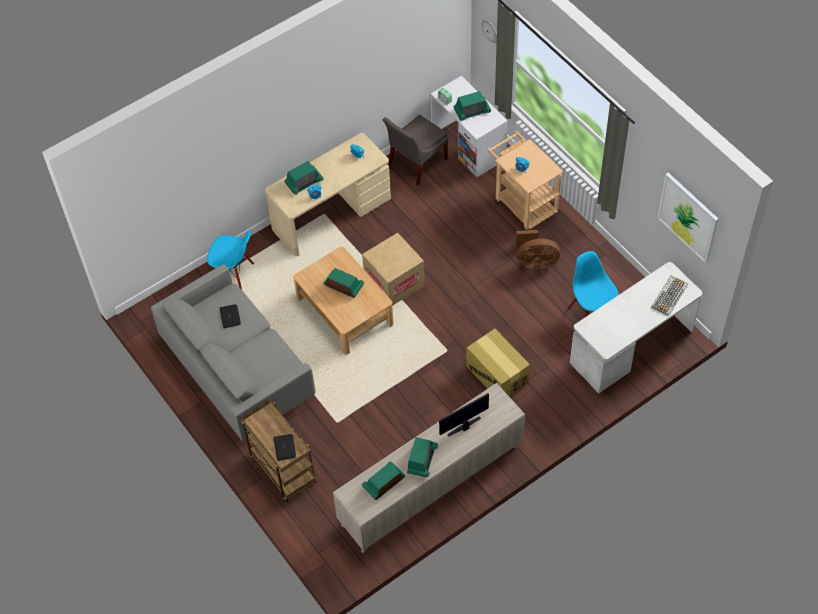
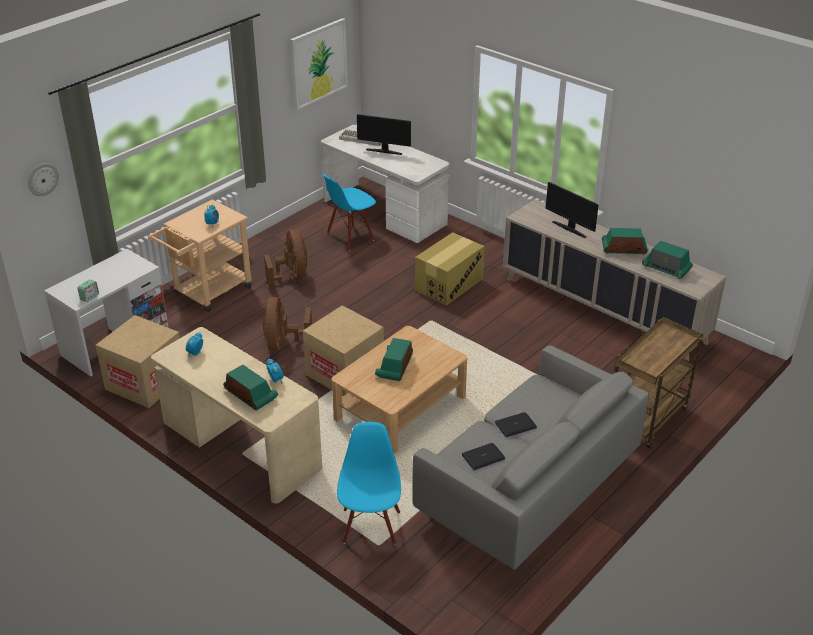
camera: 105 degrees left, 20 degrees down
(284, 447) = (669, 342): laptop -> laptop (515, 425)
(415, 163) = (145, 382): grey chair -> cardboard box
(440, 247) = (283, 344): none -> brown fan
(472, 111) = (110, 275): radio -> none
(639, 309) = (384, 151): none -> monitor

